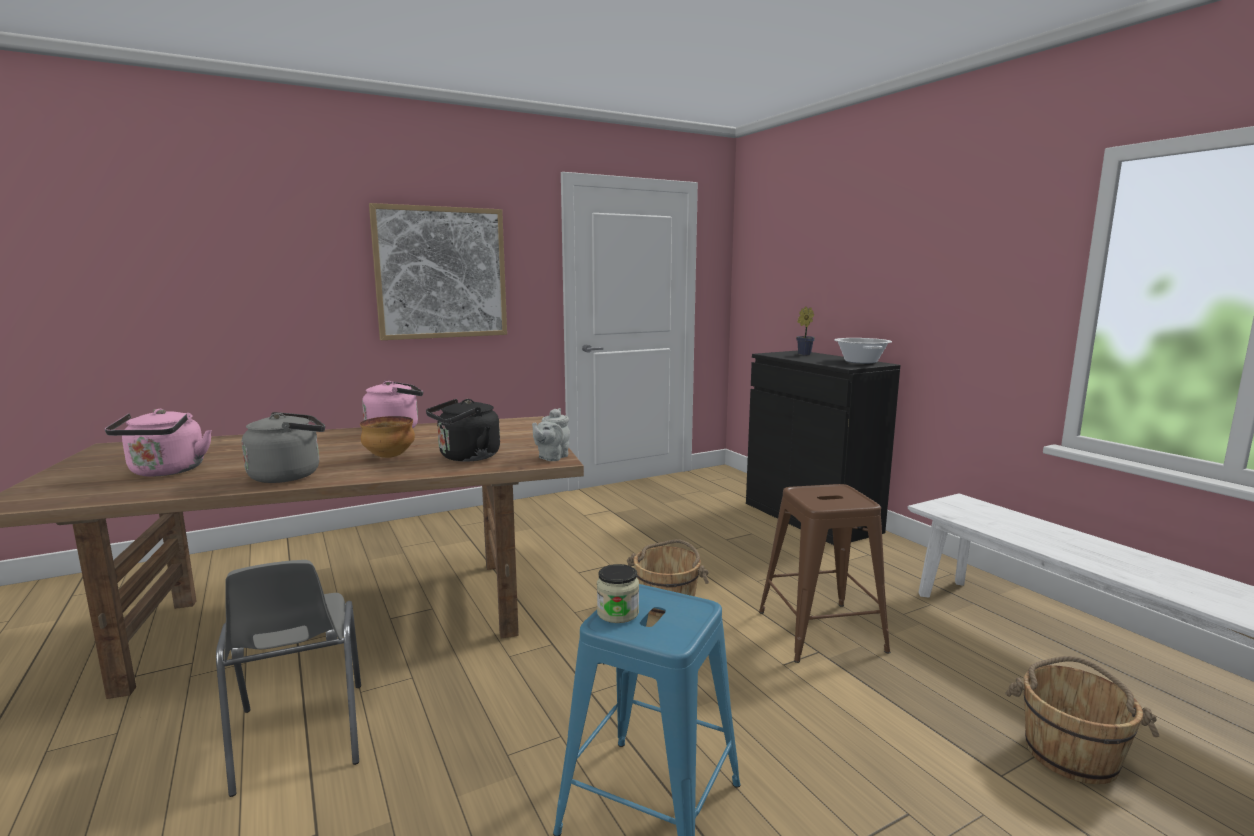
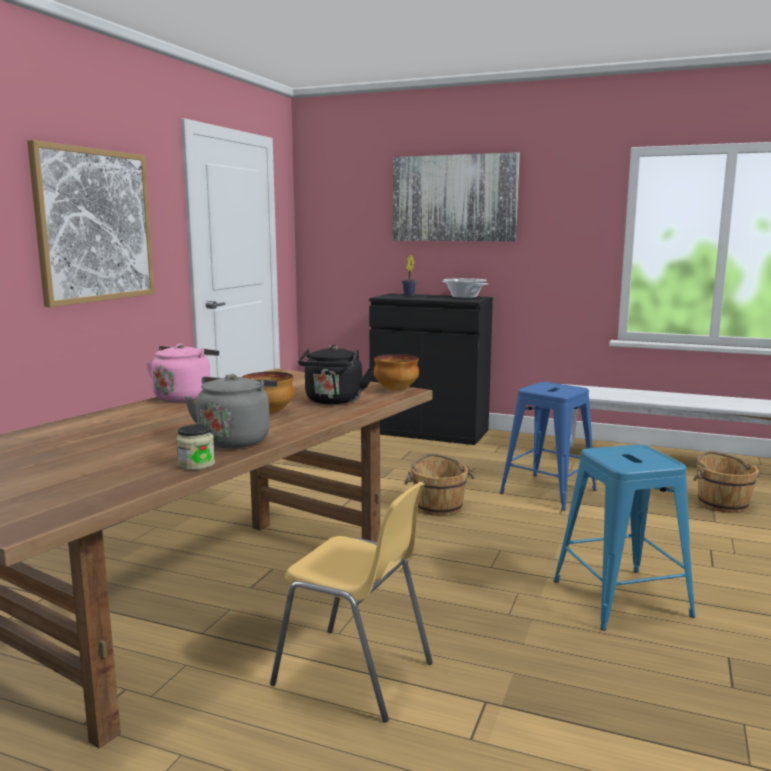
camera: 40 degrees left, 0 degrees up
(166, 472) = (88, 466): pink kettle -> none
(299, 737) = (355, 674): grey chair -> yellow chair
(551, 457) = (396, 390): grey teapot -> bowl
(618, 613) = (617, 461): jar -> jar (196, 464)
(821, 631) = (548, 491): brown stool -> blue stool
(870, 238) = (454, 198): none -> picture

